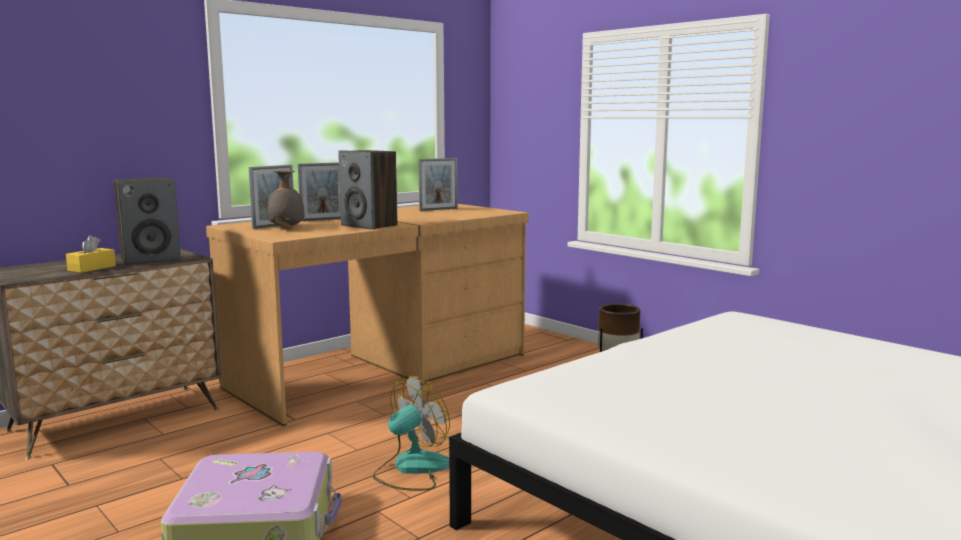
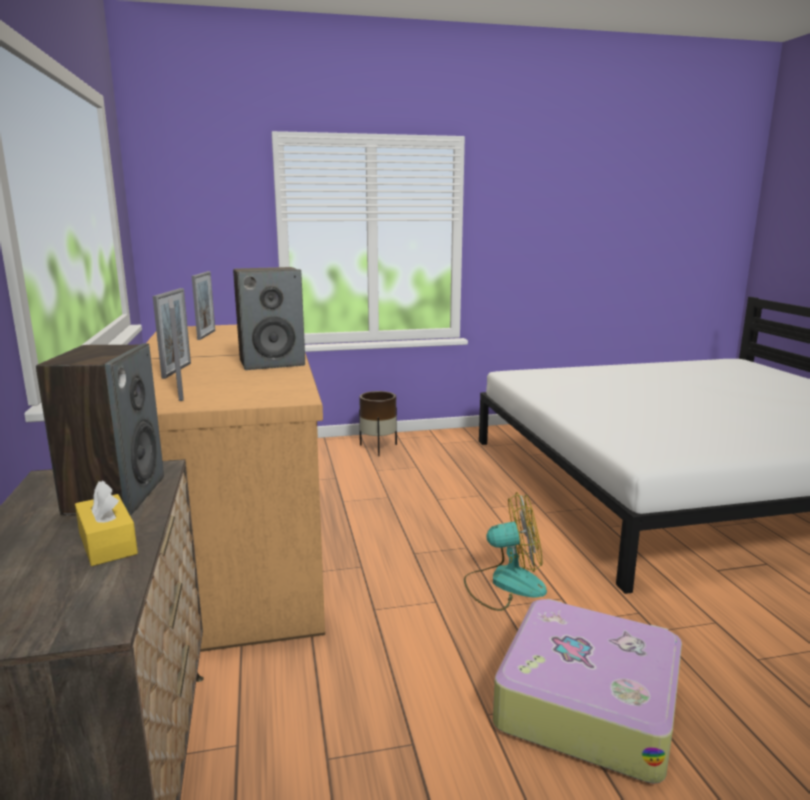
camera: 60 degrees left, 5 degrees up
(286, 228) = (217, 389): grey vase -> none
(411, 469) = (504, 584): fan -> fan turned 105 degrees clockwise

